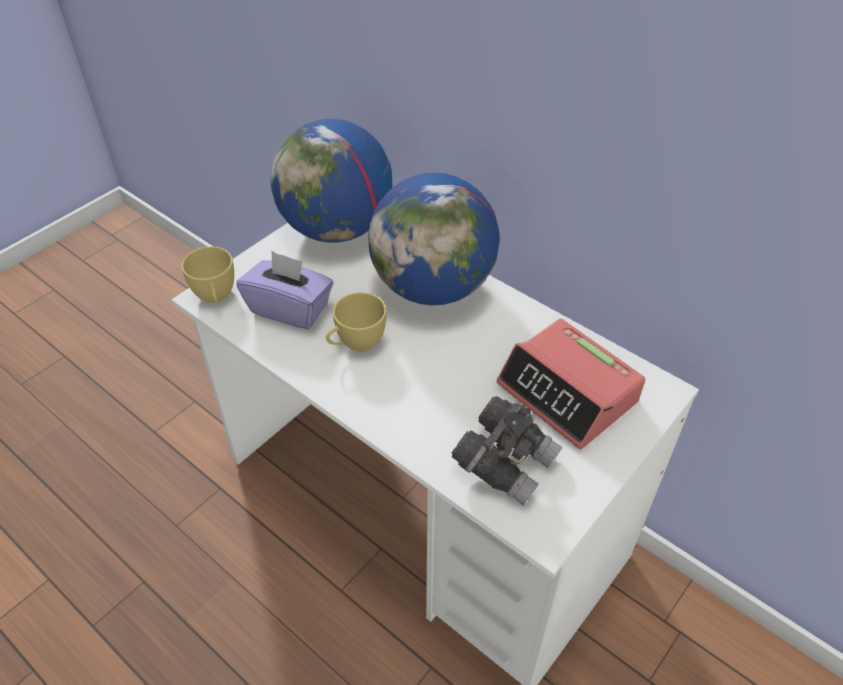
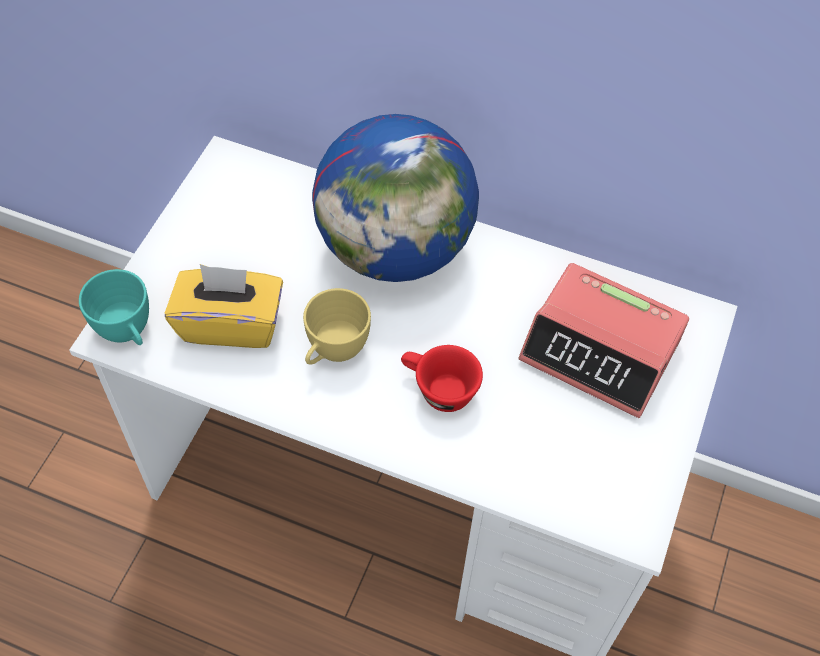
camera: 20 degrees left, 10 degrees up
(215, 297) = (127, 332): yellow cup -> turquoise cup
(290, 308) = (231, 323): purple tissue box -> yellow tissue box
(337, 229) = (241, 193): globe -> none
(424, 389) = (438, 390): none -> red cup
(505, 462) = (563, 456): grey binoculars -> none

